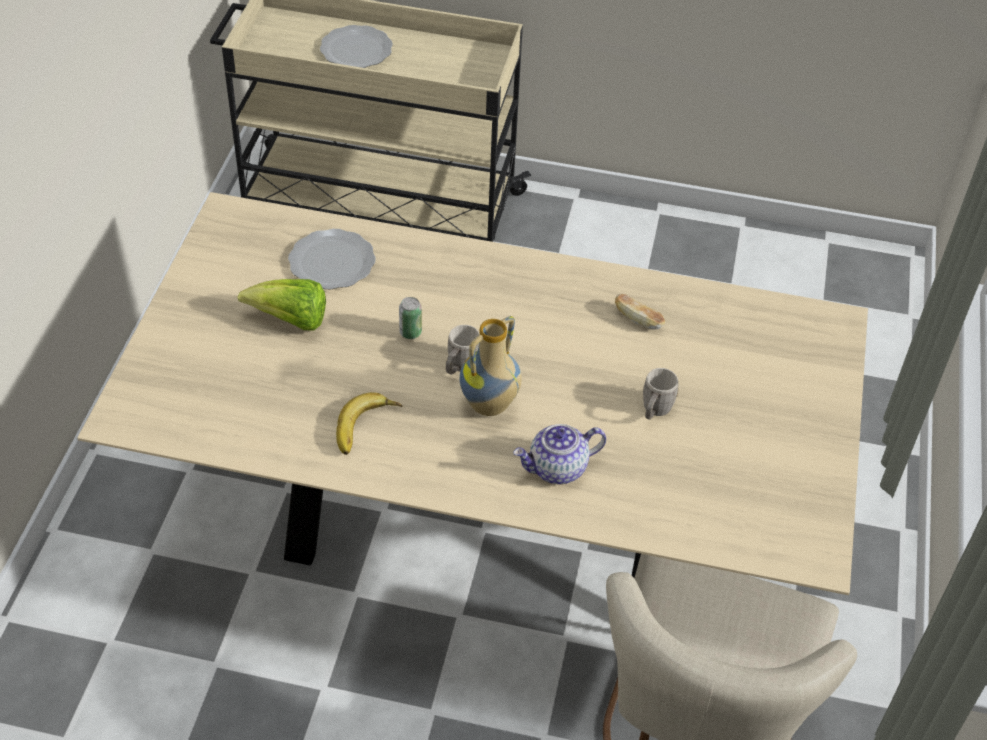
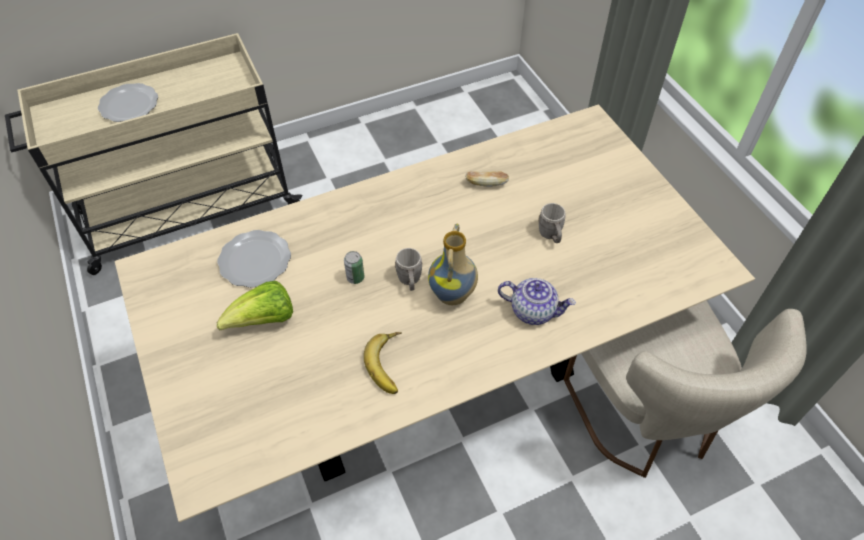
camera: 35 degrees left, 5 degrees up
(557, 469) = (533, 310): teapot -> teapot turned 105 degrees counterclockwise

